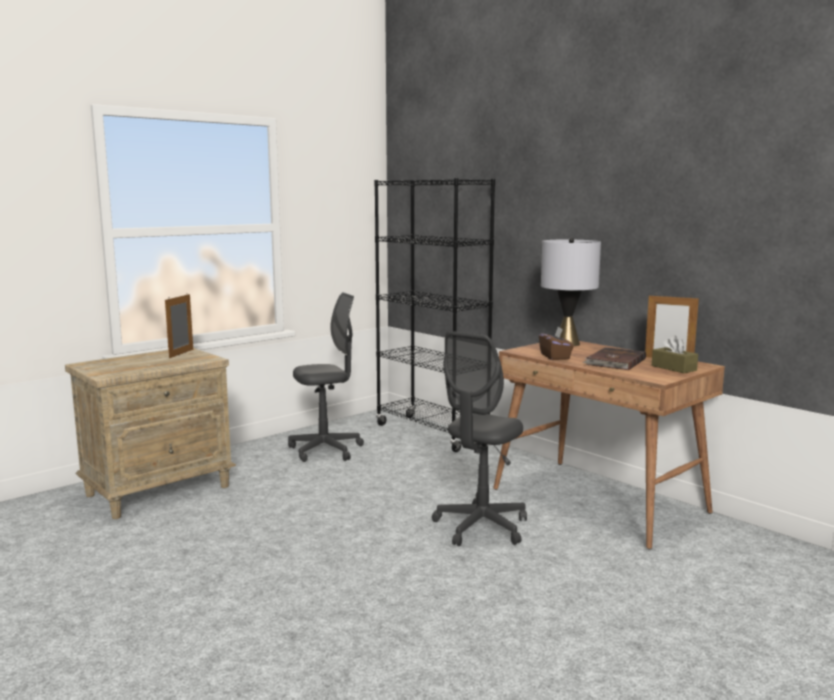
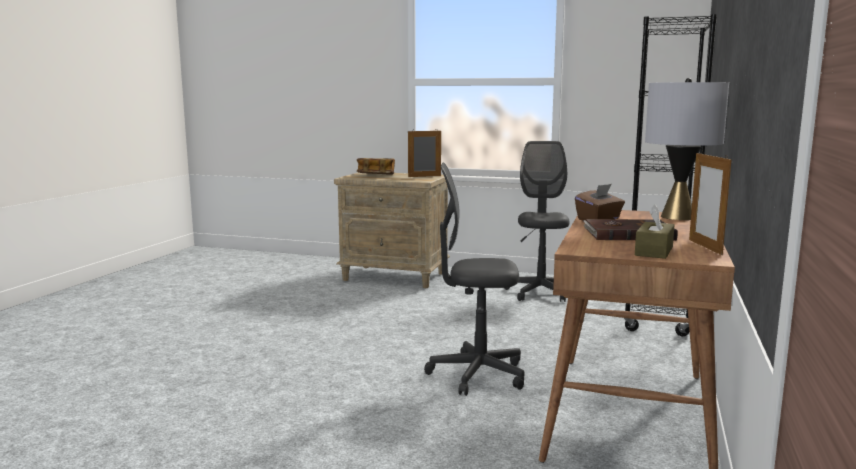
camera: 60 degrees right, 0 degrees up
(124, 365) = (376, 175): none -> book
(325, 450) = (540, 293): grey office chair -> grey office chair turned 120 degrees counterclockwise

